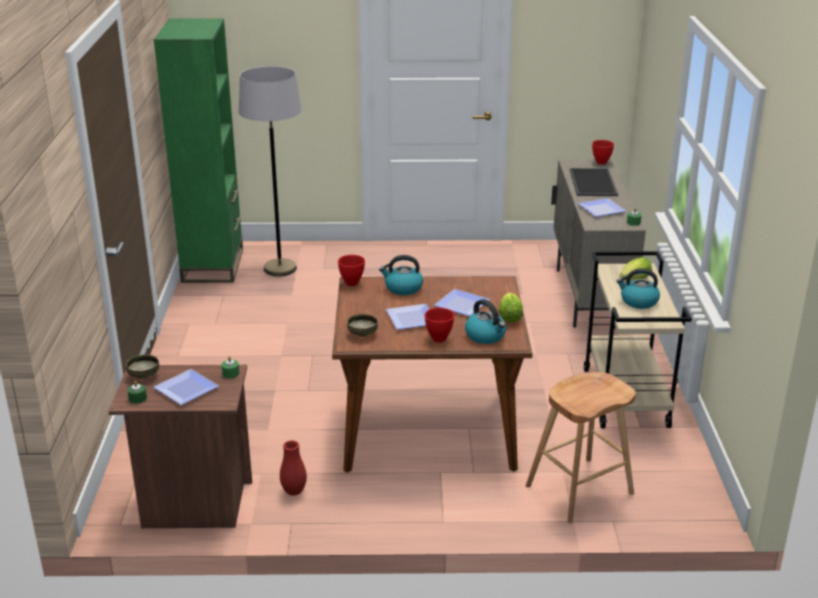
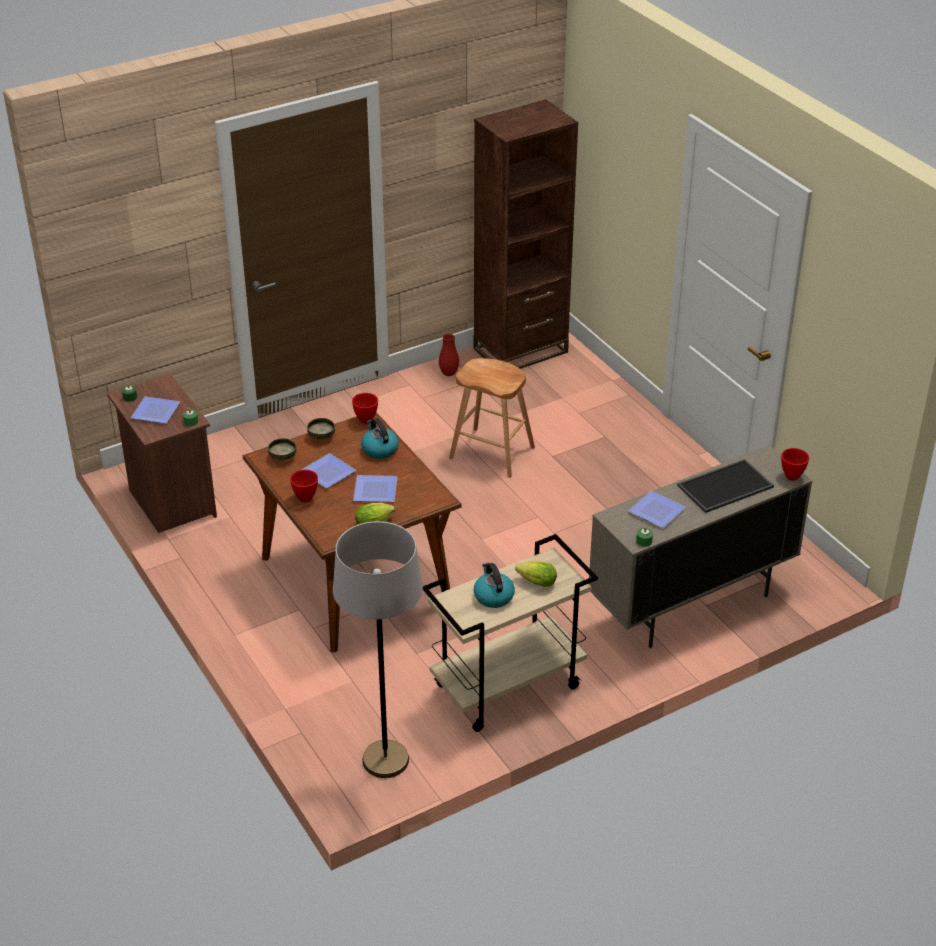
camera: 60 degrees right, 10 degrees up
(143, 376) = (160, 386): bowl -> bowl (321, 436)
(213, 265) = (521, 350): green bookcase -> brown bookcase
(280, 269) = (552, 389): grey floor lamp -> grey floor lamp (385, 760)
(294, 492) = (219, 543): red vase -> red vase (449, 373)
(486, 336) = (330, 521): kettle -> none
(579, 490) = (331, 699): brown stool -> brown stool (491, 453)

